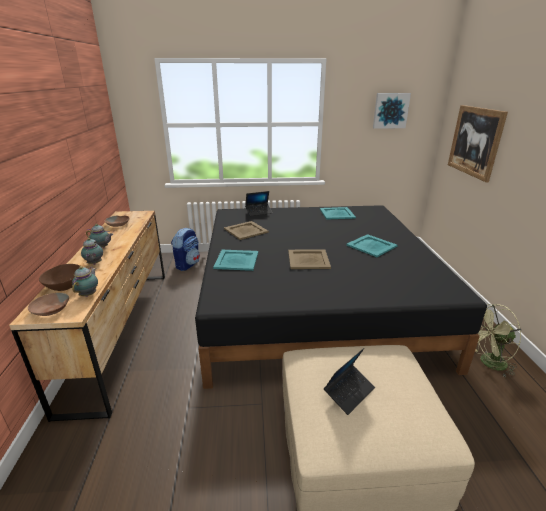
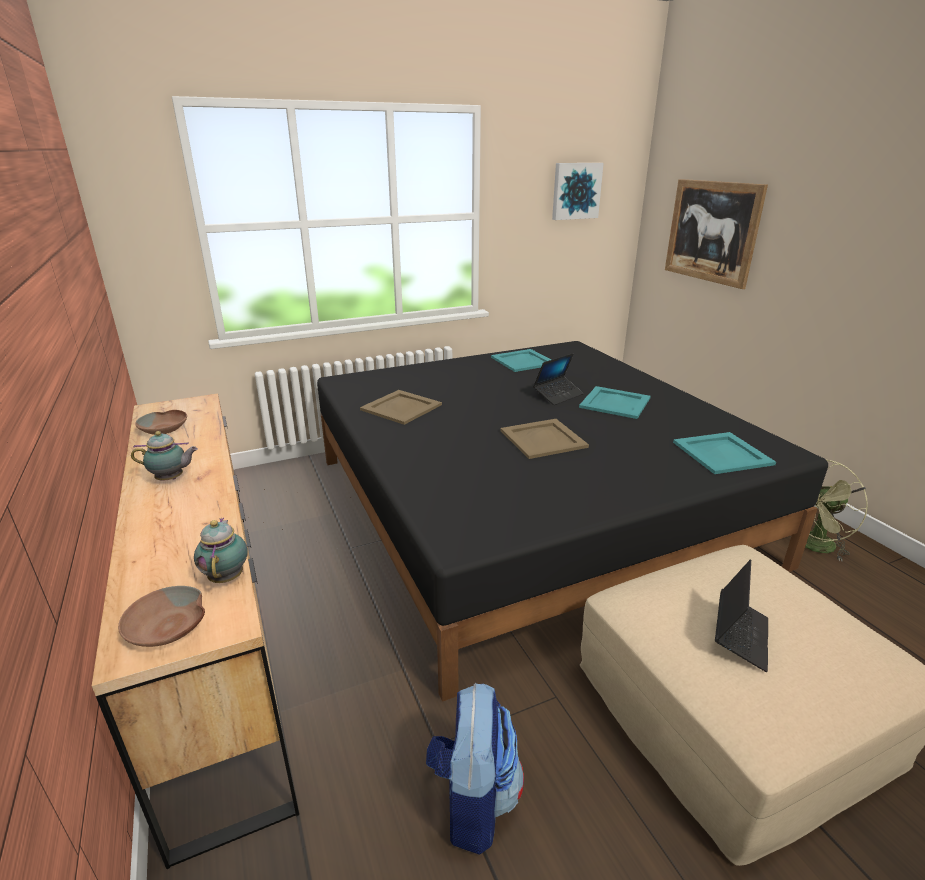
camera: 20 degrees left, 0 degrees up
(65, 286) = (157, 571): brown bowl -> none
(94, 264) = (183, 514): teapot -> none
(187, 264) = (273, 487): backpack -> backpack (472, 800)
(236, 260) = (427, 459): turquoise tray -> turquoise tray (721, 453)
(258, 212) = (397, 374): laptop -> laptop (558, 395)

